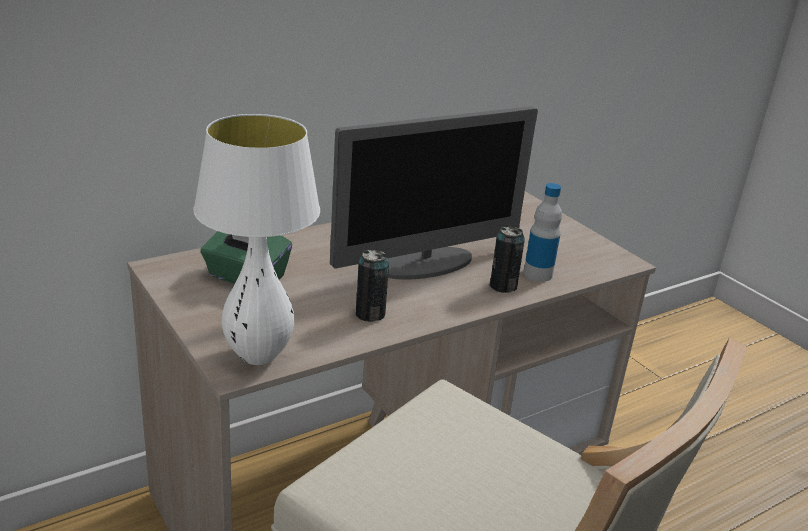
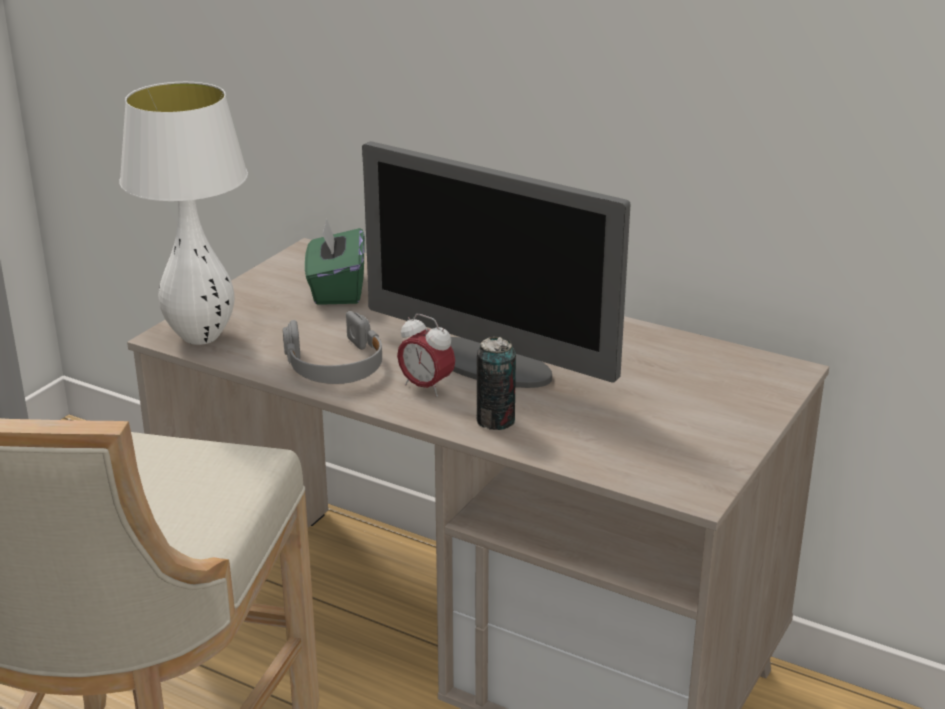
camera: 65 degrees right, 0 degrees up
(370, 314) = (335, 364): can -> grey headphones
(437, 293) = (426, 387): none -> alarm clock
(538, 274) = (560, 436): bottle -> none

